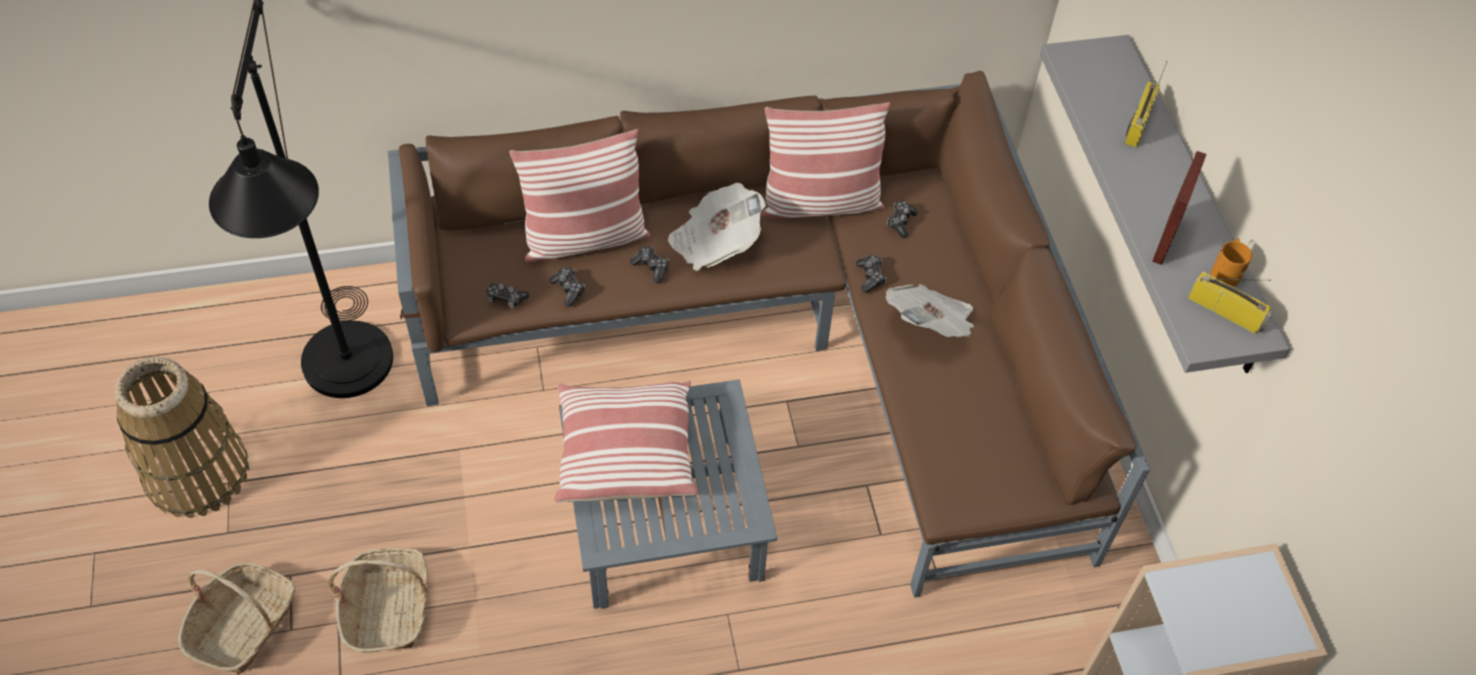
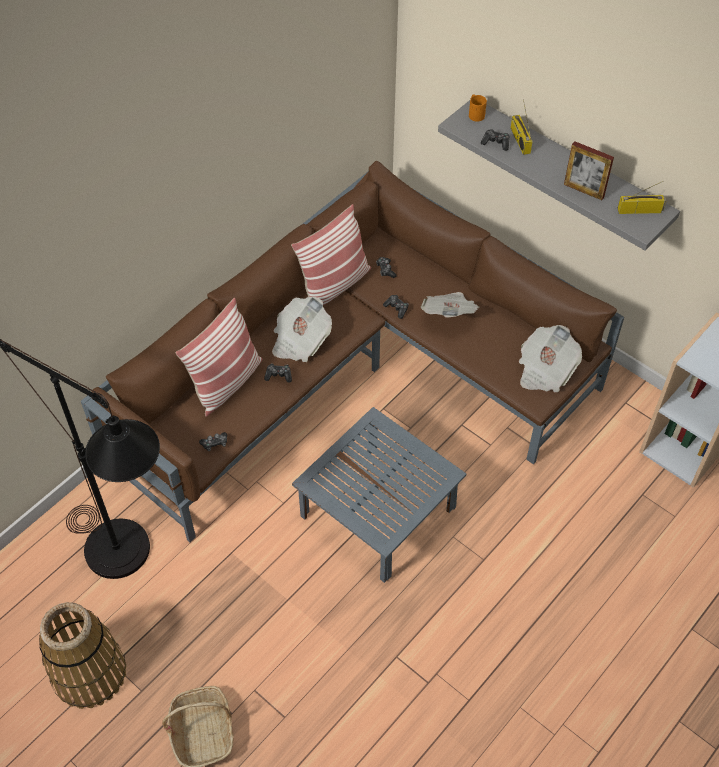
camera: 35 degrees left, 0 degrees up
(388, 608) = (275, 663): basket -> none
(568, 289) = (244, 416): game controller -> game controller (496, 143)
(625, 453) = (350, 484): pillow -> none
(993, 475) = (545, 370): none -> newspaper
(1166, 238) = (584, 190): picture frame -> picture frame turned 135 degrees clockwise
(1225, 270) = (622, 190): orange mug -> orange mug (475, 113)

